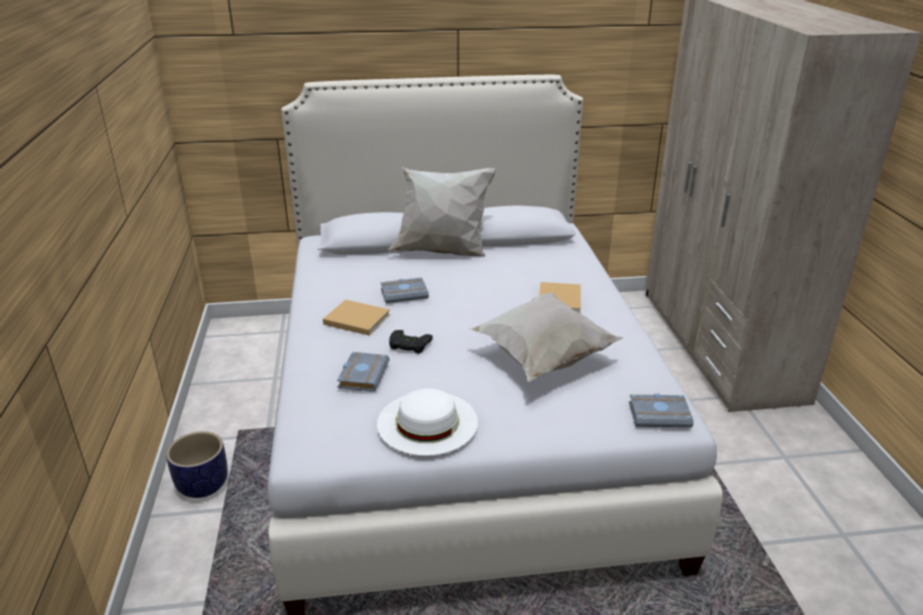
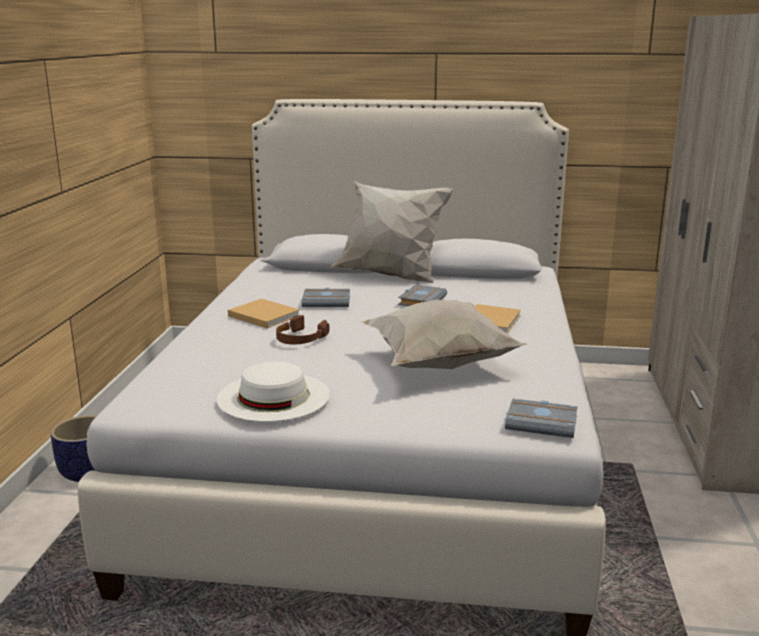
camera: 15 degrees right, 10 degrees down
(362, 374) = (235, 354): grey book -> grey book (421, 300)
(408, 345) = (300, 338): black game controller -> brown headphones

